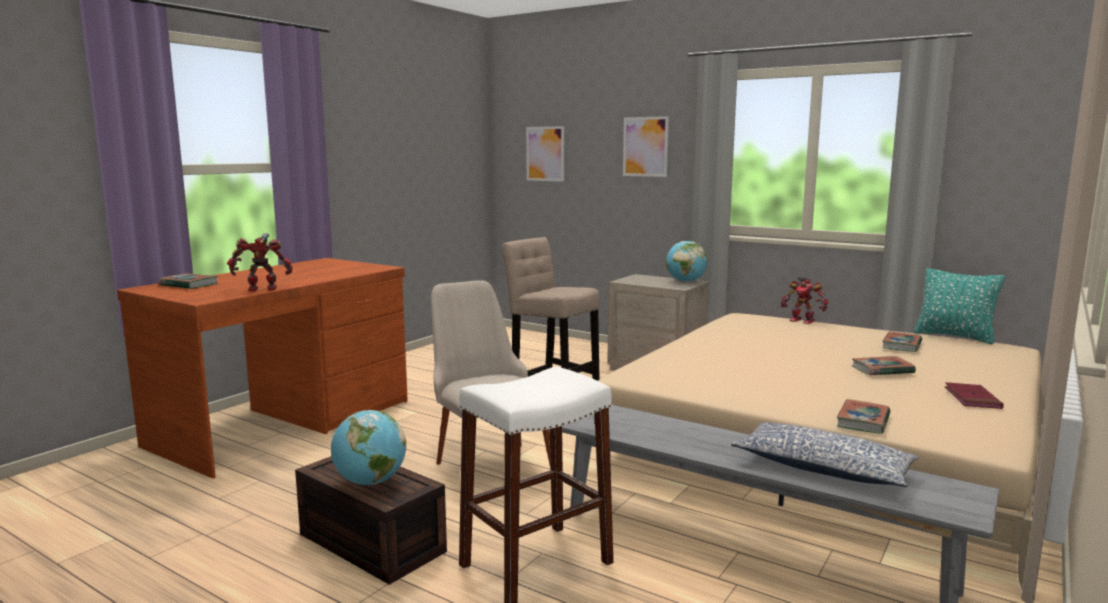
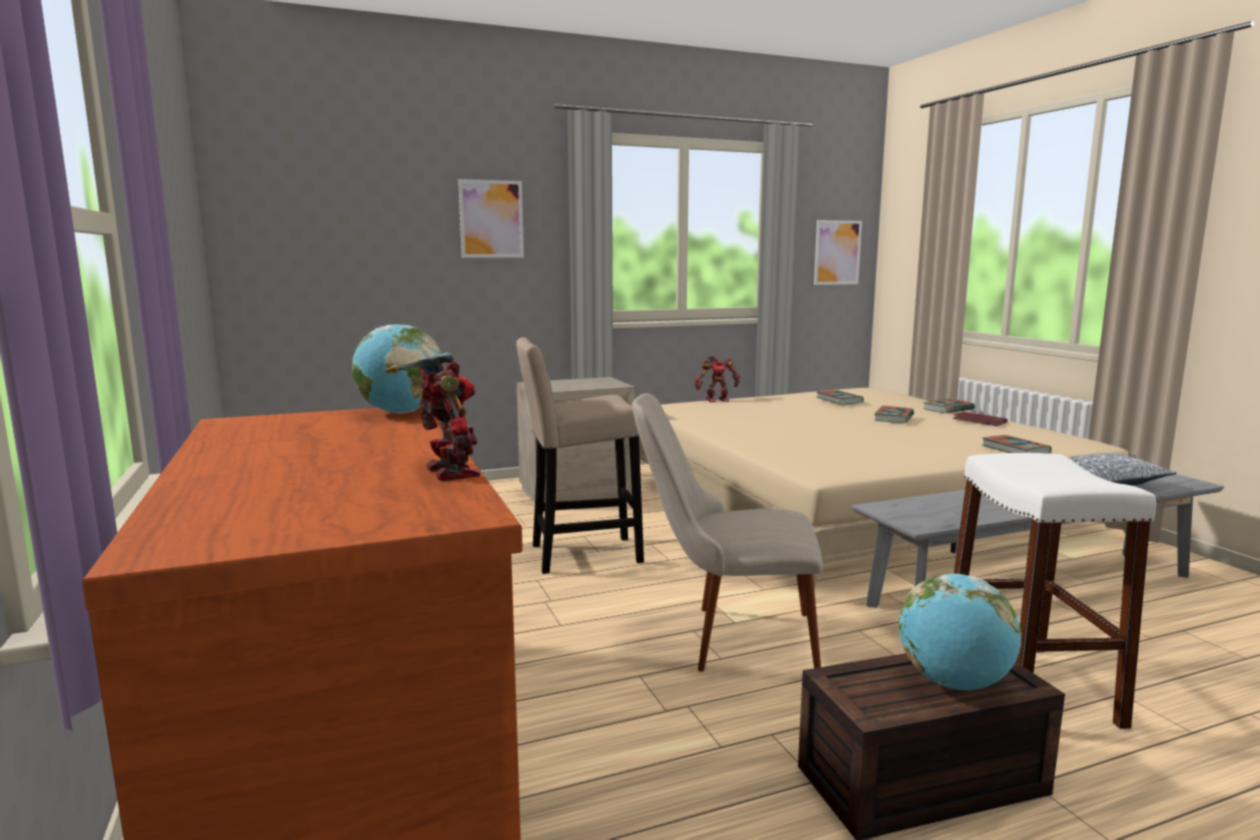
camera: 55 degrees left, 0 degrees up
(188, 285) = (236, 512): book -> book (948, 409)
(262, 289) = (447, 473): toy robot -> toy robot turned 135 degrees clockwise
(545, 153) = (324, 227): picture -> picture (837, 252)
(685, 281) = (595, 380): globe -> globe (401, 412)
(954, 336) = (829, 389): turquoise pillow -> none

